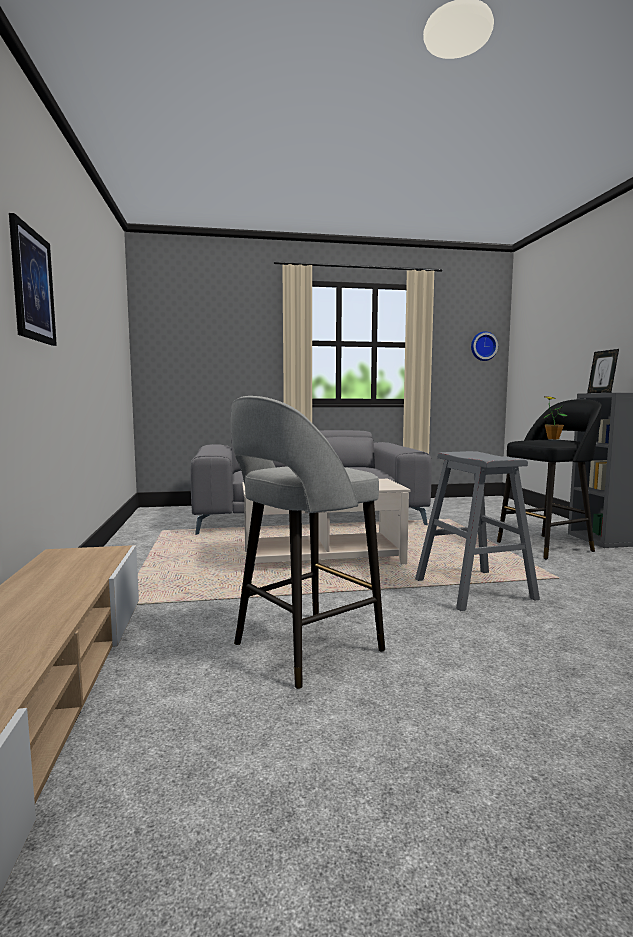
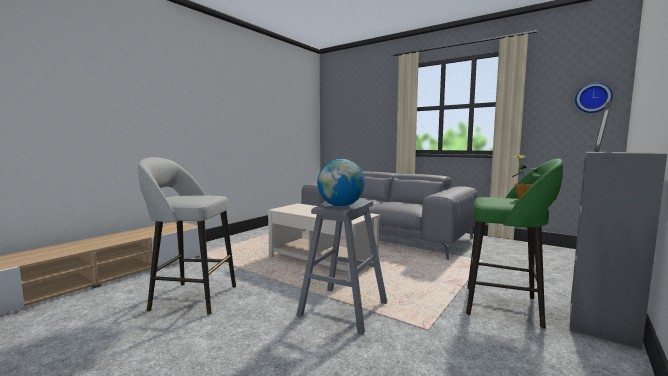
camera: 45 degrees right, 0 degrees up
(32, 285) = (181, 103): picture -> none
(493, 456) = (341, 206): none -> globe
(546, 546) = (505, 306): black stool -> green stool

